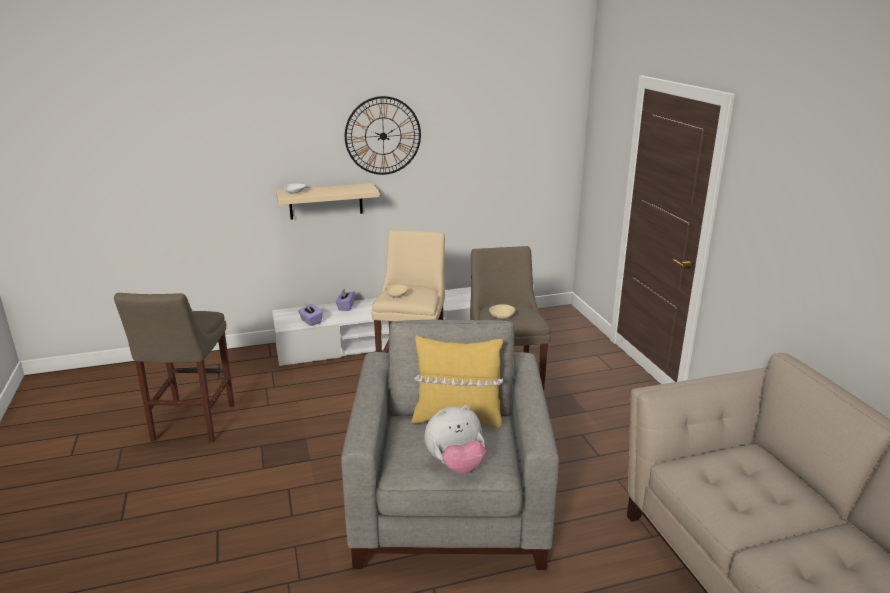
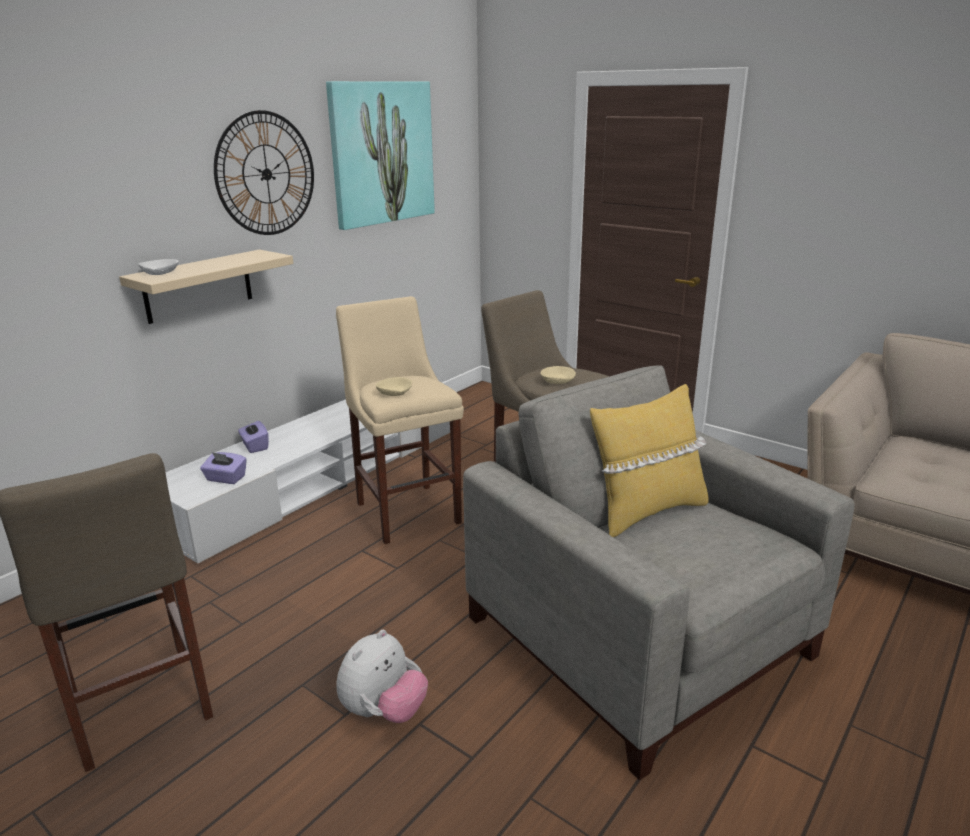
camera: 35 degrees left, 0 degrees up
(455, 464) = (741, 561): plush toy -> plush toy (384, 711)
(483, 124) = (381, 153): none -> picture

